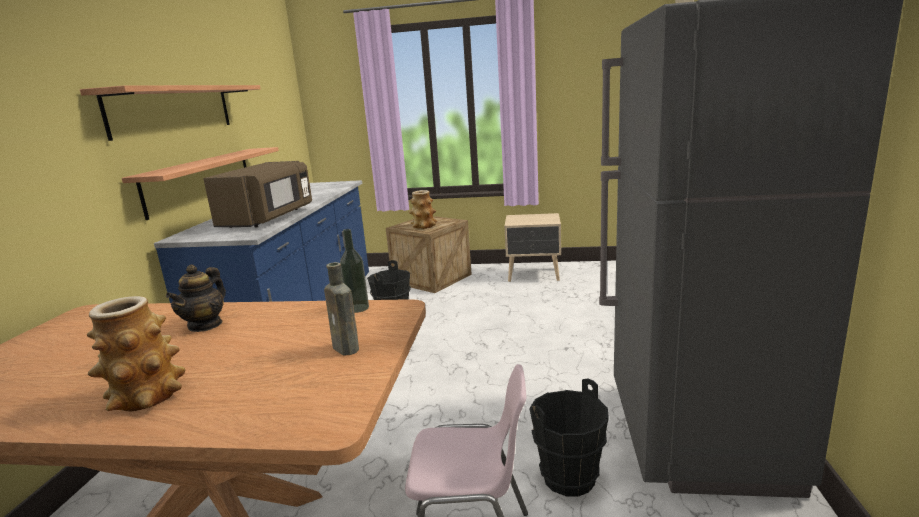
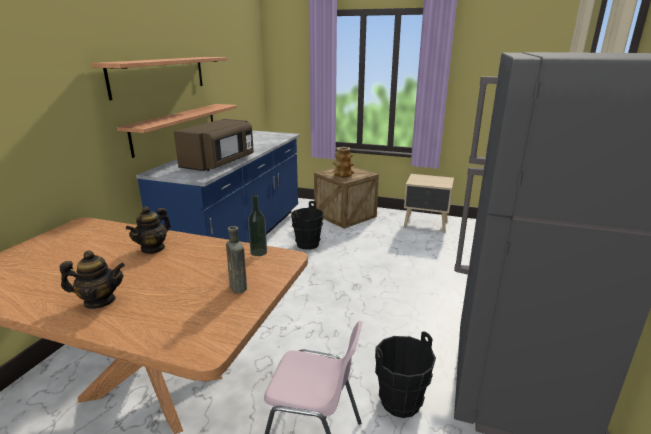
camera: 10 degrees right, 5 degrees up
(147, 396) = (100, 301): vase -> teapot

